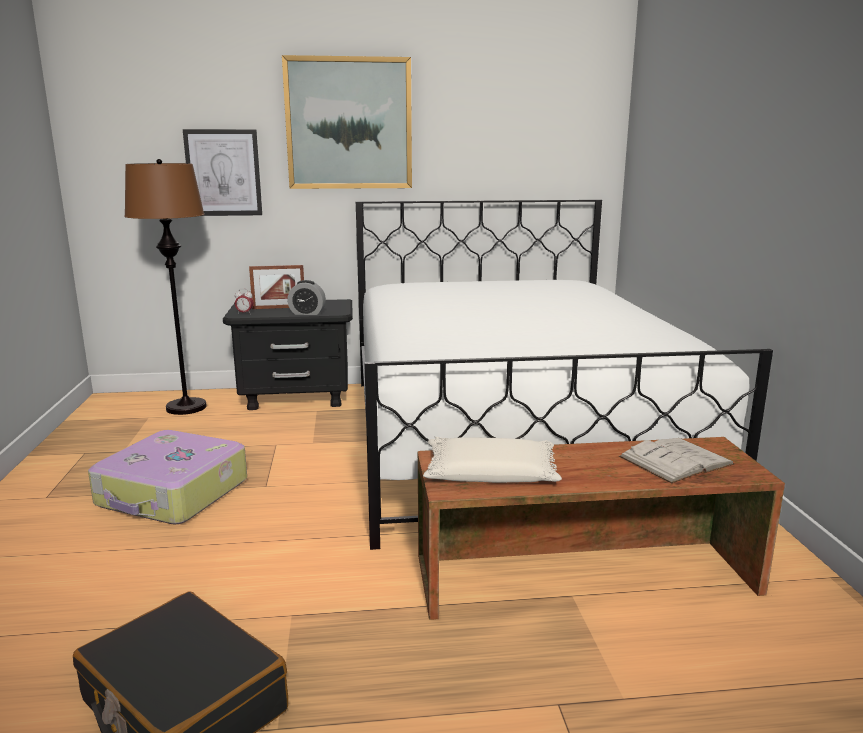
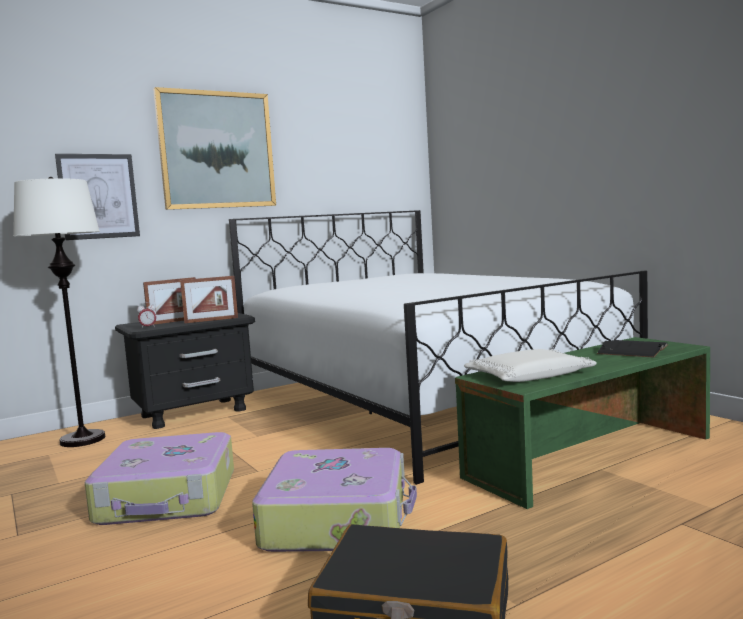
camera: 25 degrees left, 10 degrees down
(186, 407) = (83, 439): brown floor lamp -> white floor lamp
(260, 567) = (338, 519): none -> suitcase
(307, 313) = (211, 320): alarm clock -> picture frame
(585, 572) = (590, 455): brown bench -> green bench
(676, 460) = (633, 349): white book -> black book

